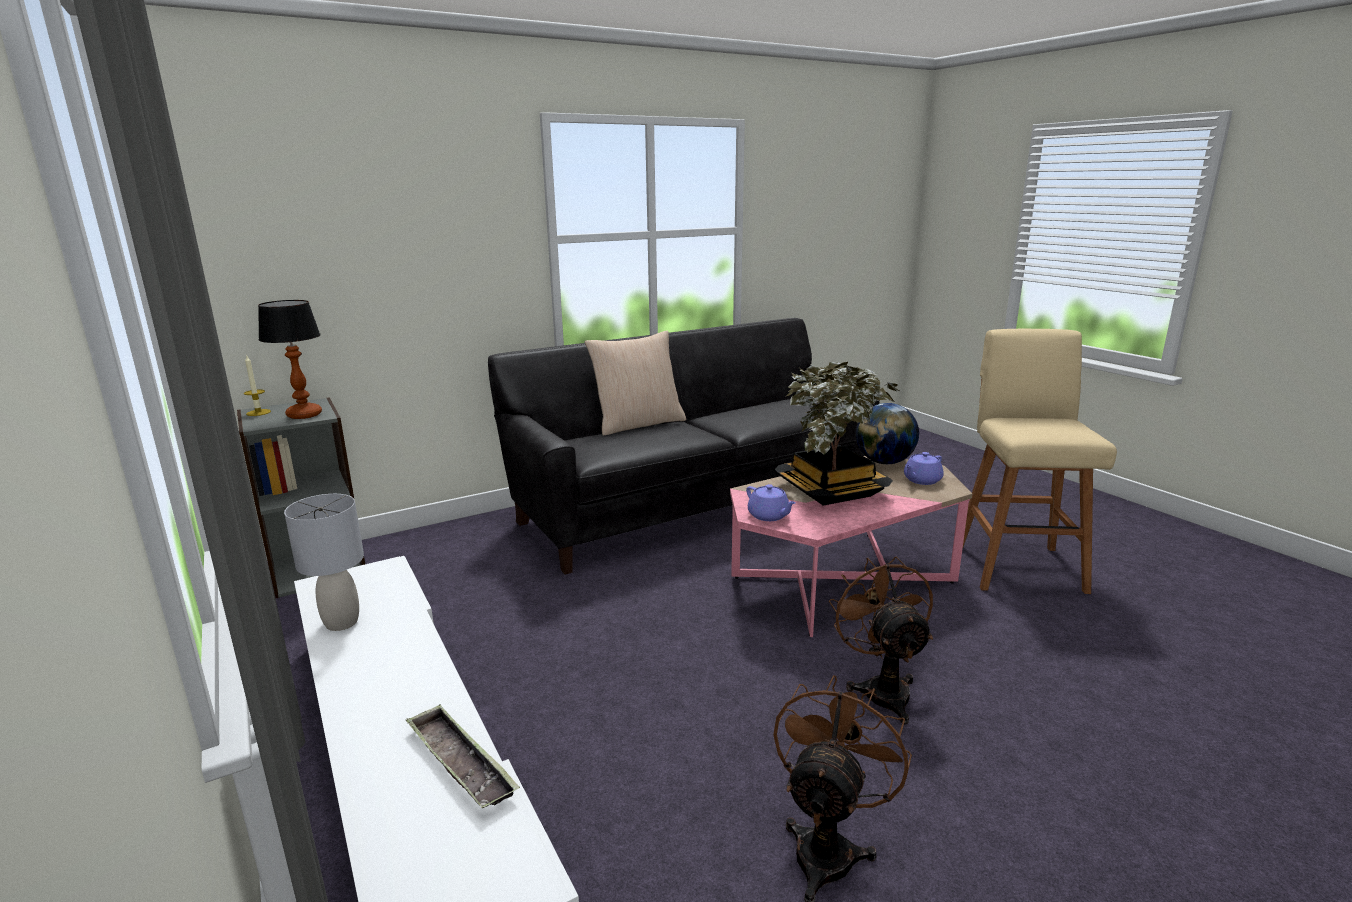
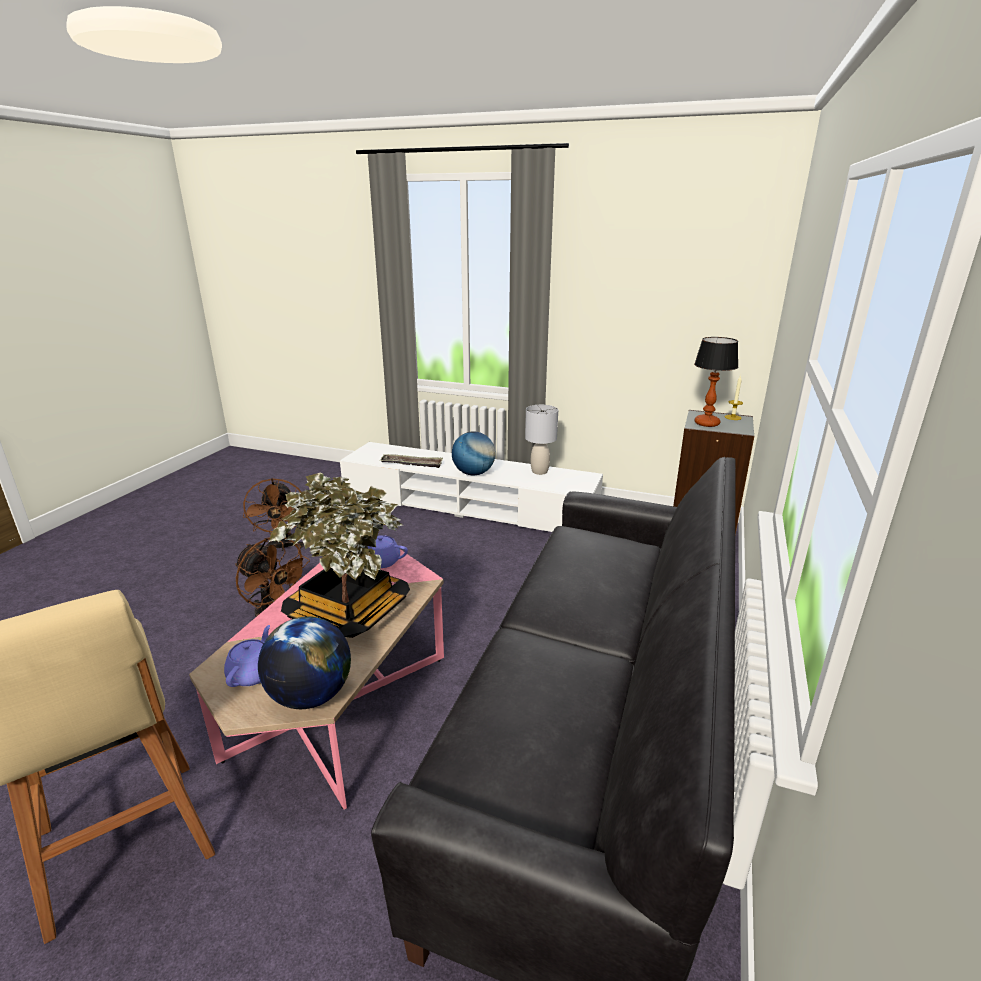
camera: 140 degrees right, 5 degrees up
(423, 668) = (473, 473): none -> globe
(638, 424) = (640, 602): beige pillow -> none

